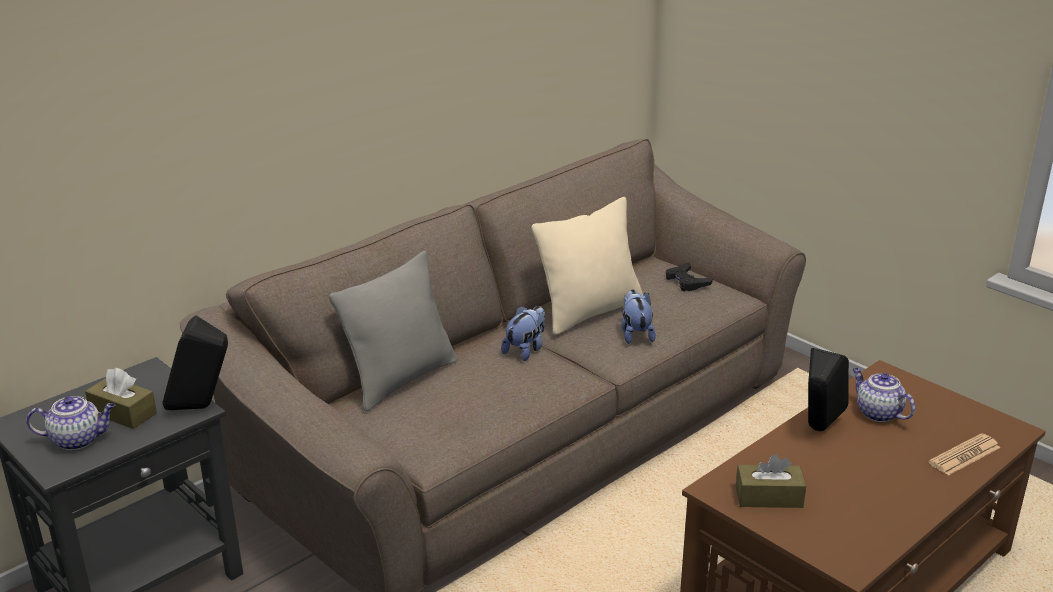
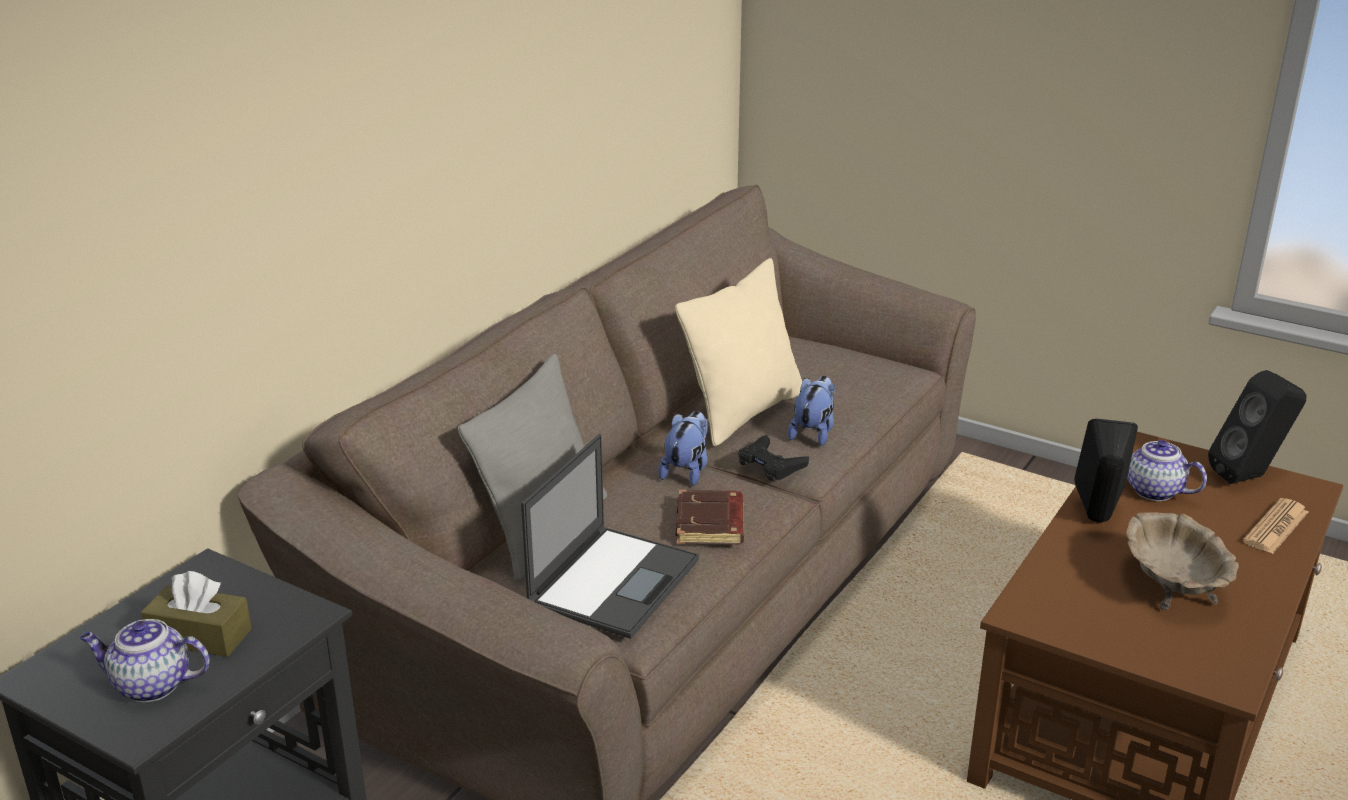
camera: 15 degrees left, 0 degrees up
(78, 439) = (150, 685): teapot -> teapot turned 150 degrees counterclockwise
(202, 407) = (315, 610): black speaker -> black speaker (1249, 477)
(431, 420) = (614, 581): none -> laptop
(521, 391) = (711, 524): none -> brown book
(635, 334) = (813, 433): plush toy -> plush toy turned 45 degrees clockwise
(686, 281) = (841, 359): black game controller -> black game controller (770, 464)
(769, 497) = (1088, 613): brown tissue box -> none
(848, 488) = (1172, 587): none -> beige bowl

